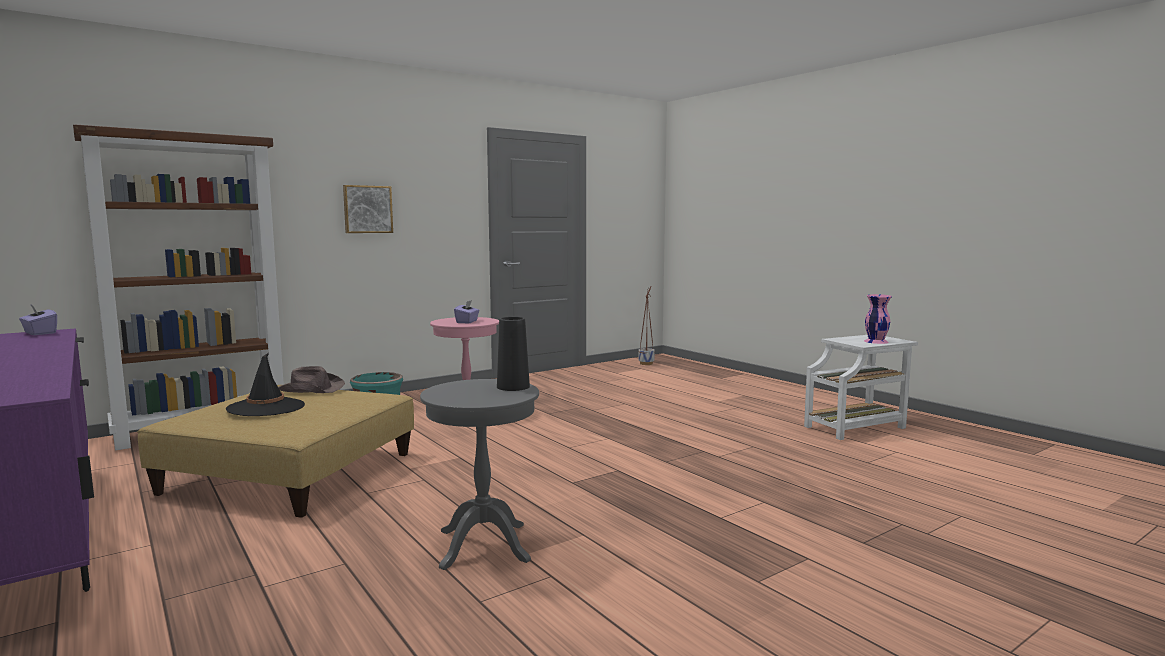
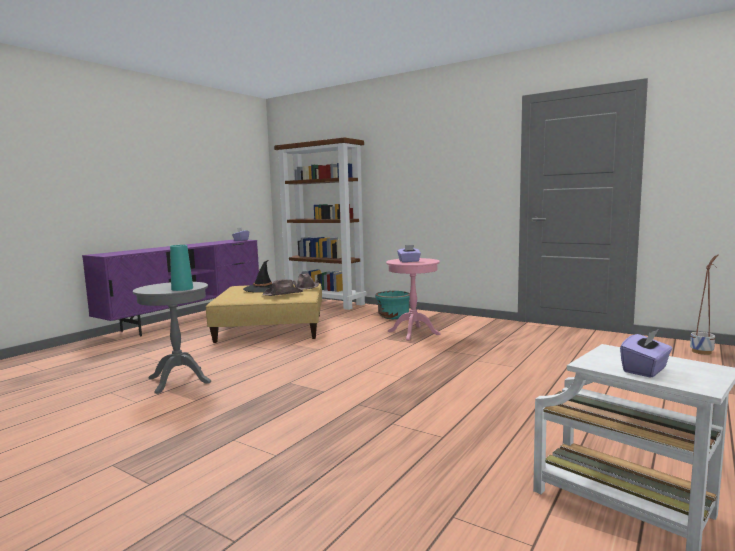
camera: 70 degrees right, 0 degrees up
(341, 401) = (283, 293): none -> brown hat
(367, 209) = (422, 176): picture -> none
(513, 387) = (182, 289): black vase -> turquoise vase
(875, 341) = (645, 370): pink vase -> purple tissue box

